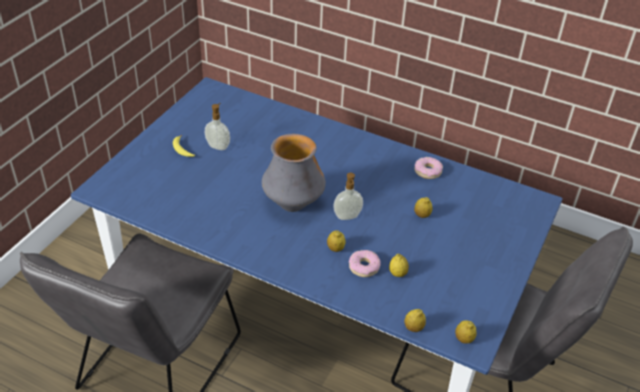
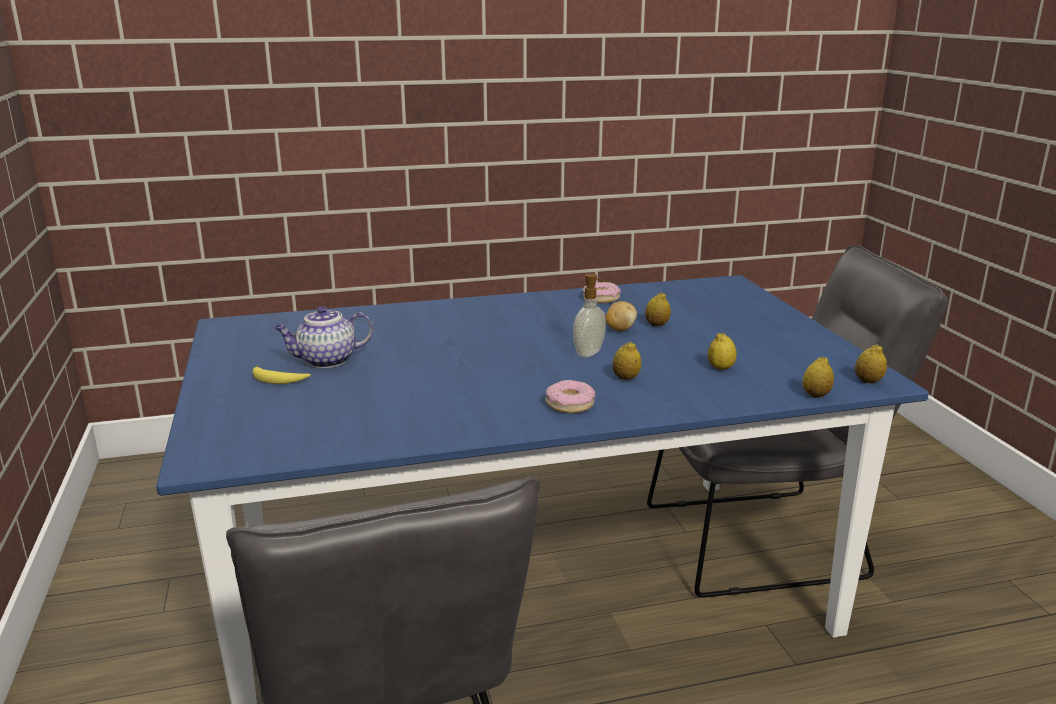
camera: 40 degrees left, 20 degrees down
(218, 146) = (326, 361): soap dispenser -> teapot
(292, 204) = (512, 368): vase -> none
(364, 267) = (680, 378): donut -> donut (569, 404)
(394, 206) = (619, 329): none -> potato

